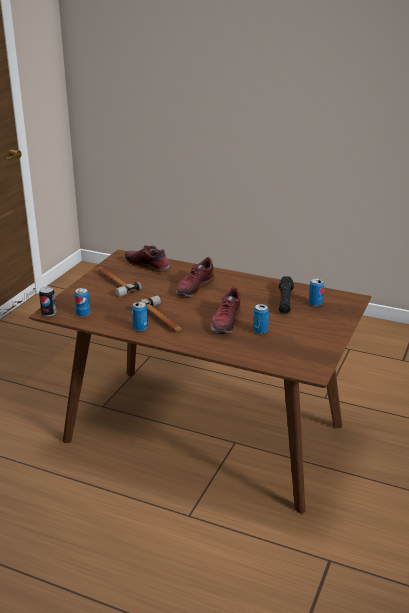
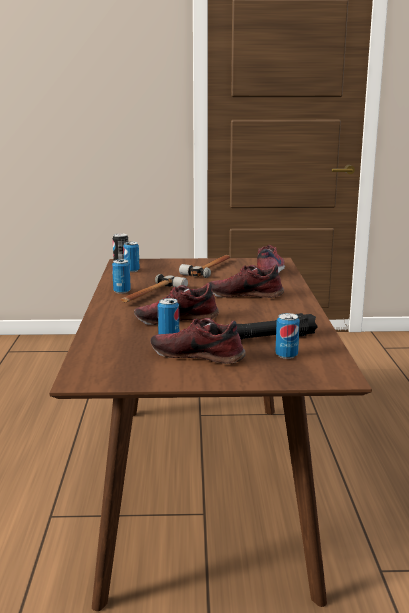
camera: 65 degrees right, 10 degrees down
(298, 328) = (198, 355): none -> shoe

